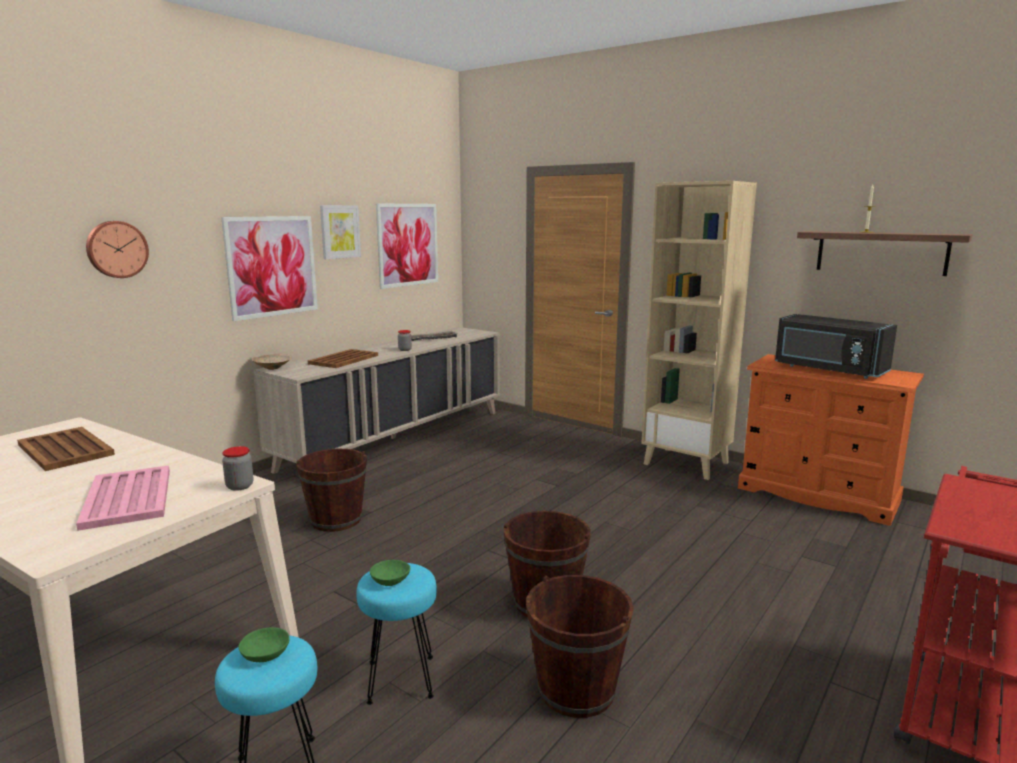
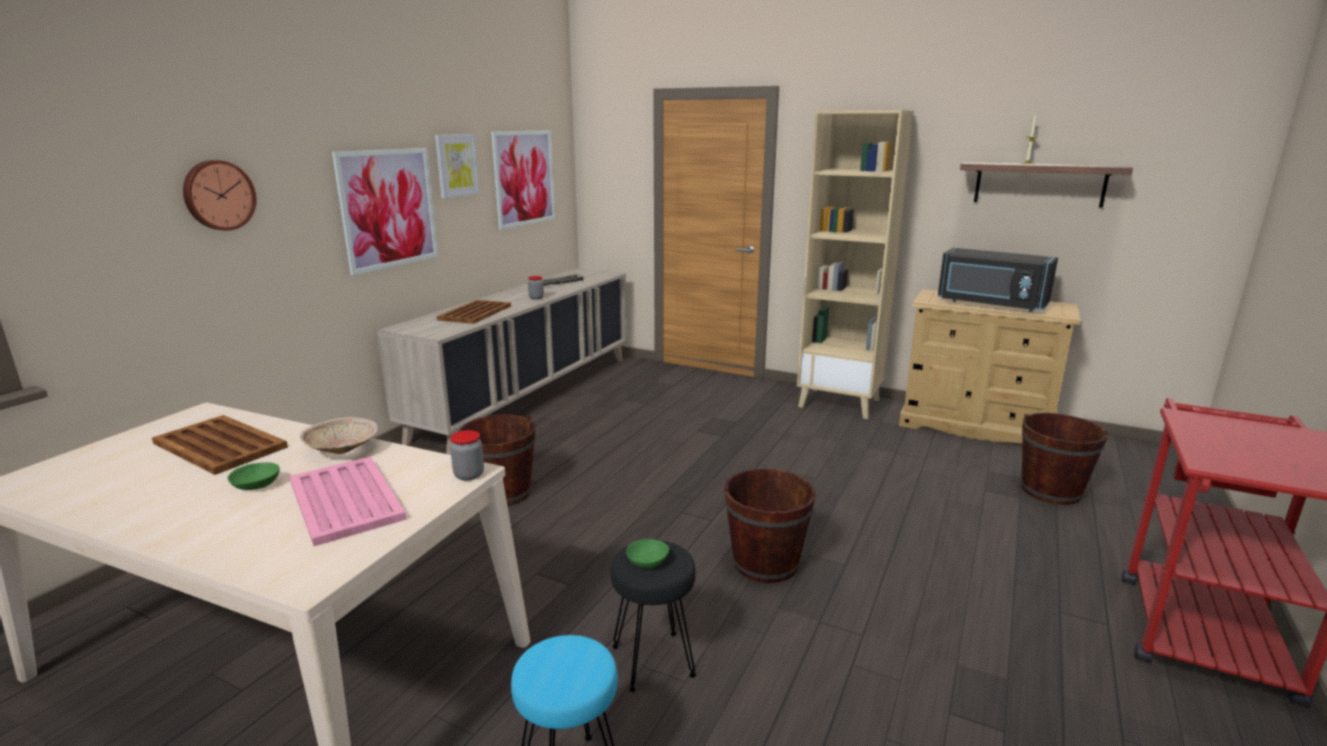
camera: 10 degrees left, 5 degrees up
(264, 655) = (560, 661): green bowl -> green bowl (255, 485)
(272, 369) = (399, 328): beige bowl -> beige bowl (343, 450)
(401, 678) = (653, 660): turquoise stool -> black stool
(576, 690) = (834, 650): brown bucket -> brown bucket (1050, 491)
(817, 494) = (974, 426): orange dresser -> beige dresser

